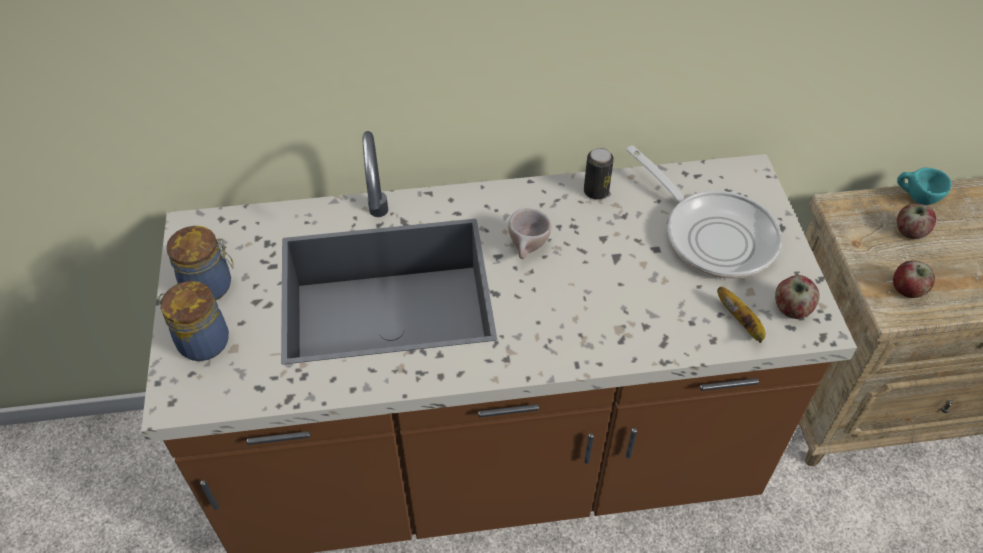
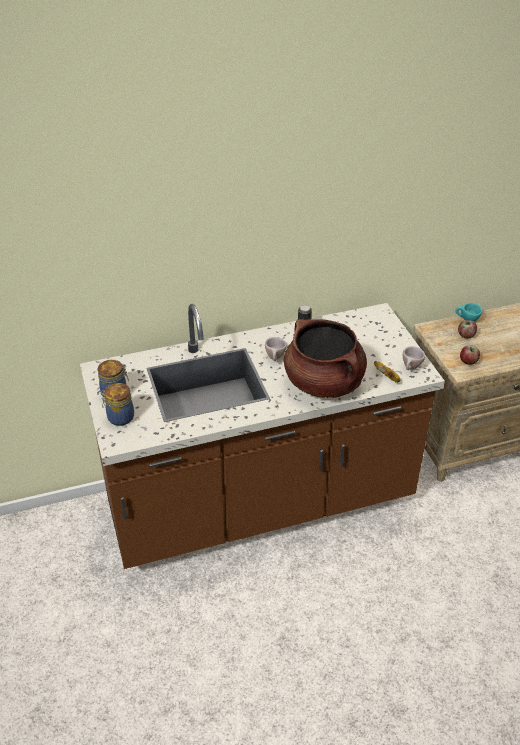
camera: 10 degrees left, 10 degrees down
(610, 319) = (324, 383): none -> brown cooking pot
(712, 234) = (366, 341): frying pan -> none
(791, 309) = (411, 368): apple -> beige cup

